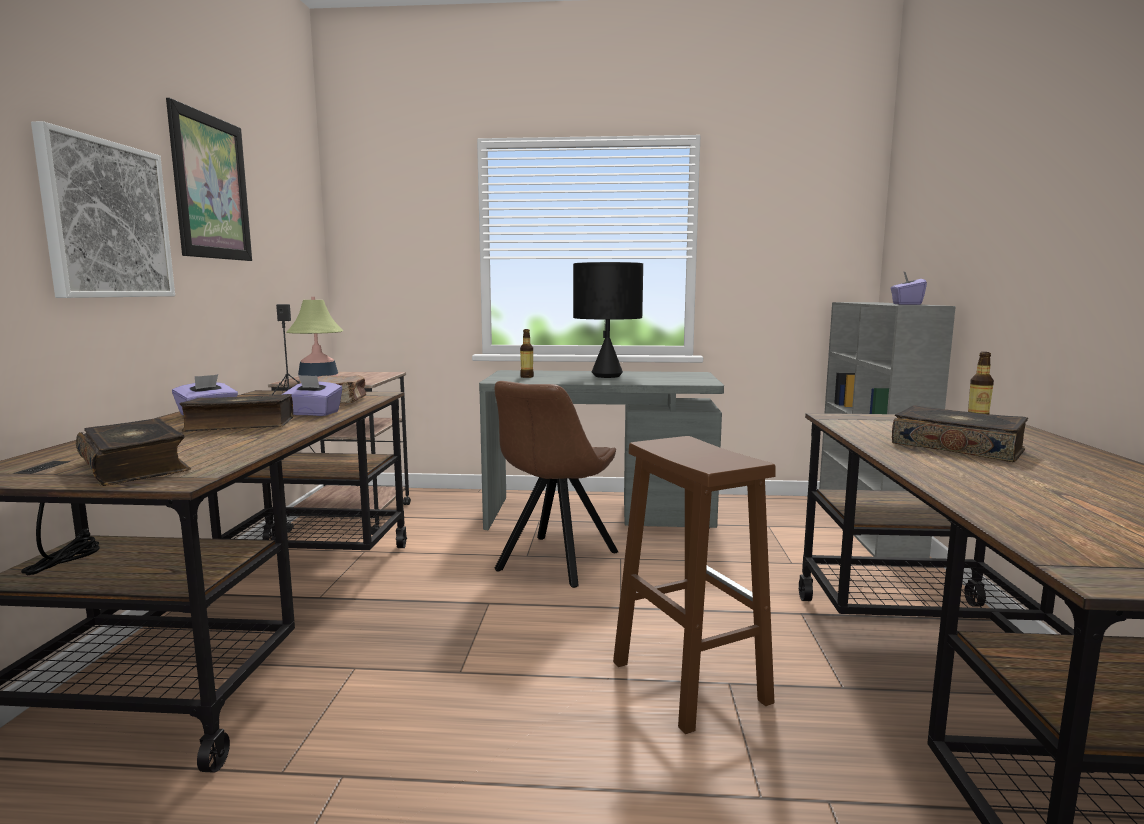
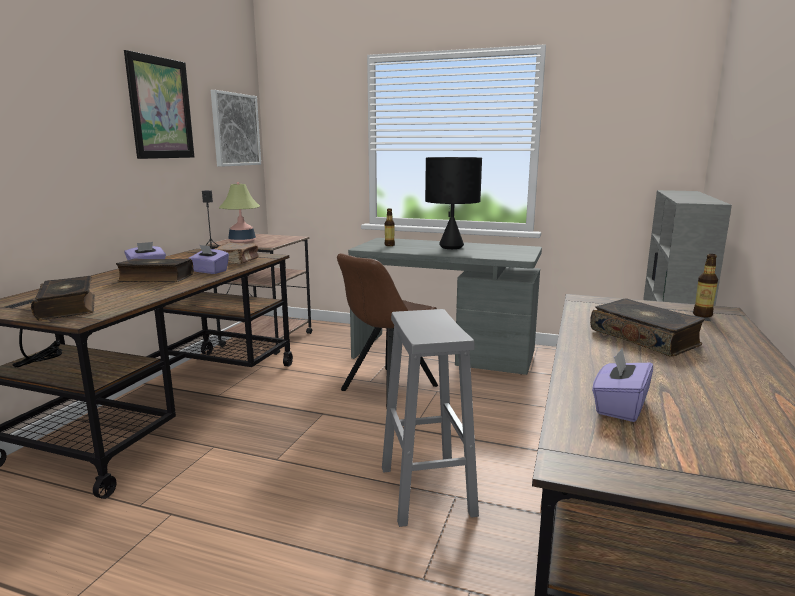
camera: 15 degrees right, 5 degrees up
(107, 220) = (79, 140): picture -> picture (235, 129)
(687, 681) = (425, 490): brown stool -> grey stool
(906, 304) = (698, 199): purple tissue box -> purple tissue box (619, 406)

